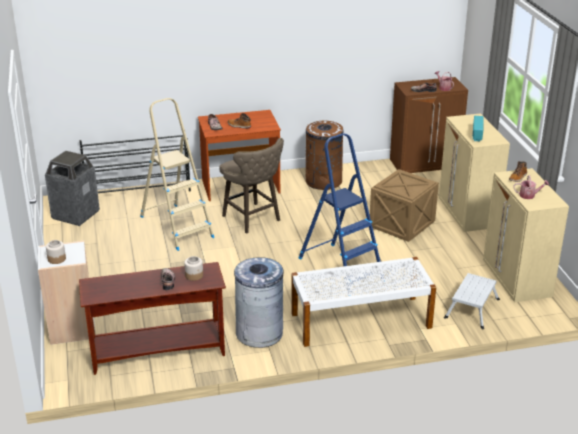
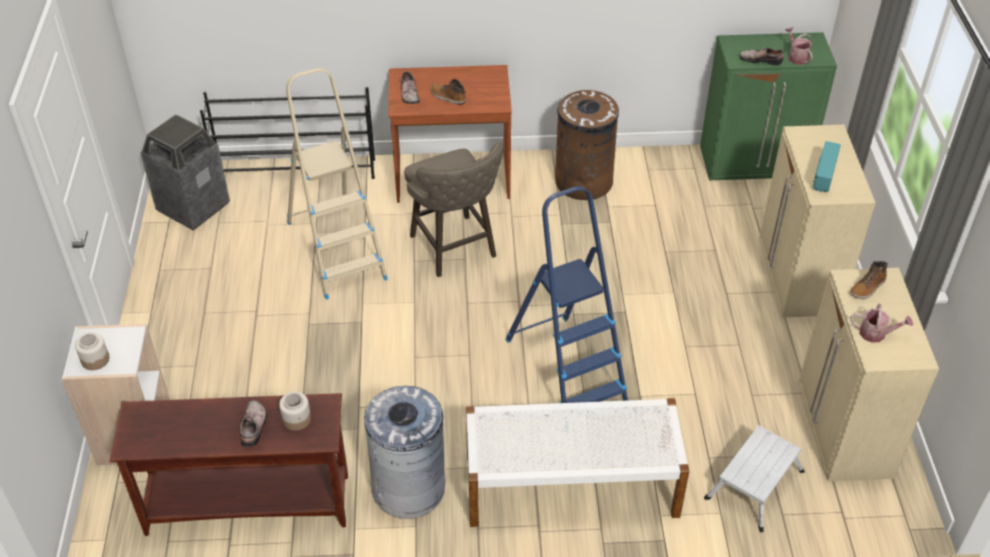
camera: 10 degrees right, 15 degrees up
(402, 224) = (686, 289): crate -> none
(425, 163) = (754, 161): brown cabinet -> green cabinet

